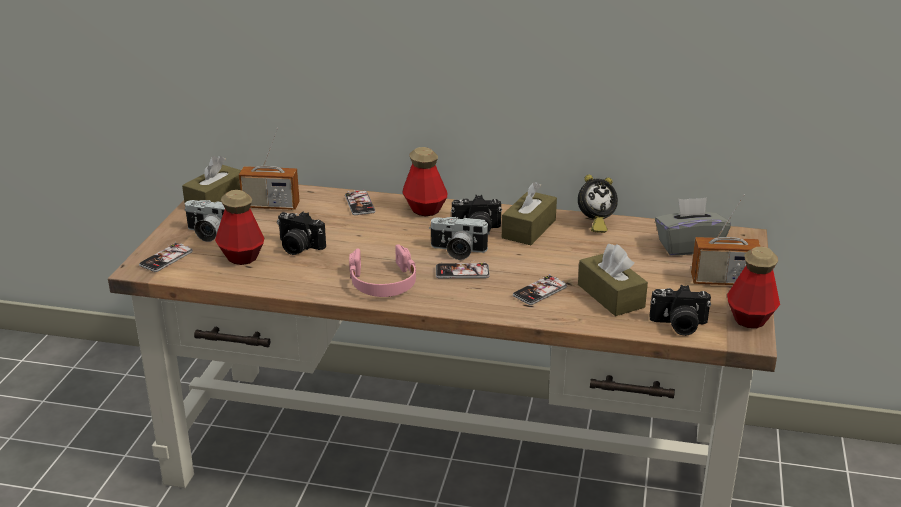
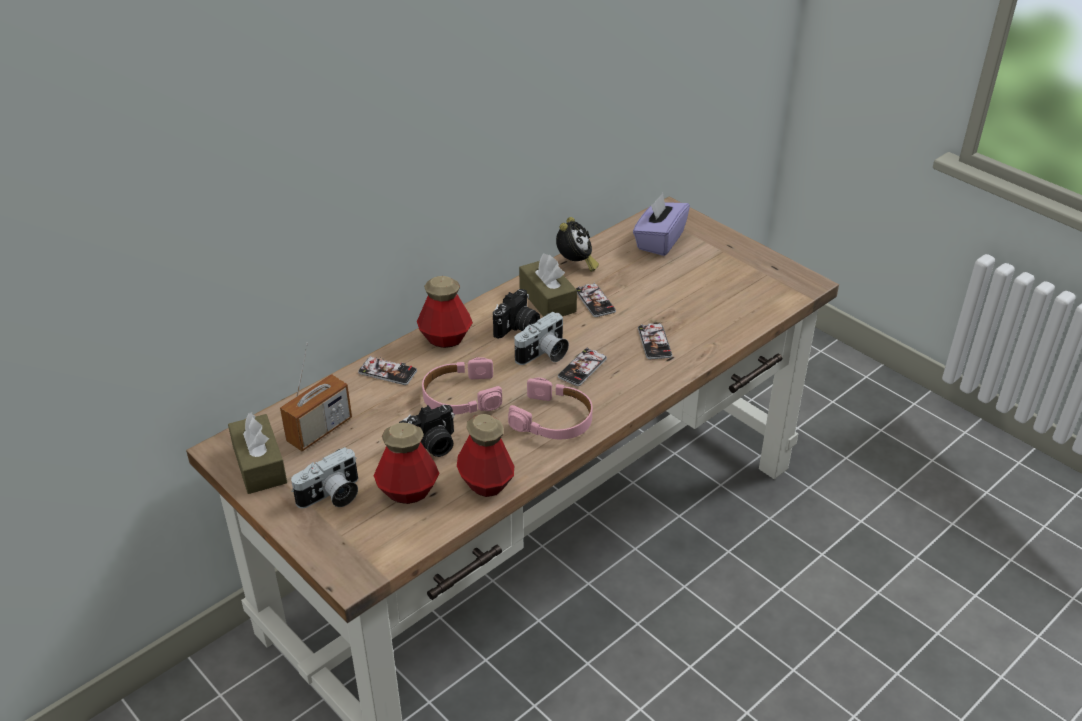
camera: 55 degrees left, 10 degrees up
(166, 258) = (351, 548): phone -> phone (595, 301)
(365, 238) = (460, 396): none -> pink headphones
(610, 296) = (695, 312): brown tissue box -> none
(679, 325) = (765, 303): camera -> none
(689, 246) = (659, 241): grey tissue box -> purple tissue box
(723, 281) = (723, 253): radio -> none
(750, 318) = (783, 268): bottle -> bottle (486, 483)

